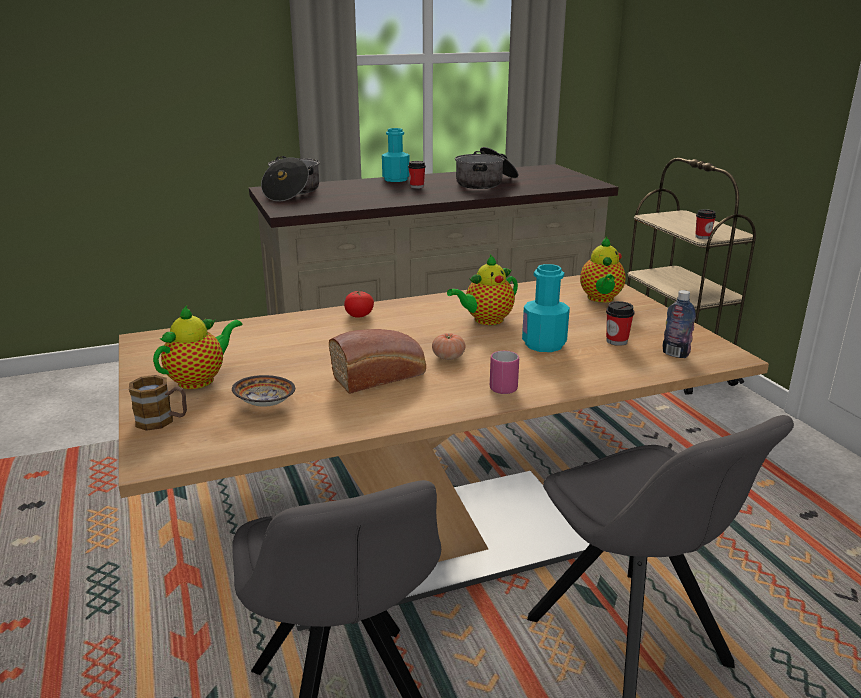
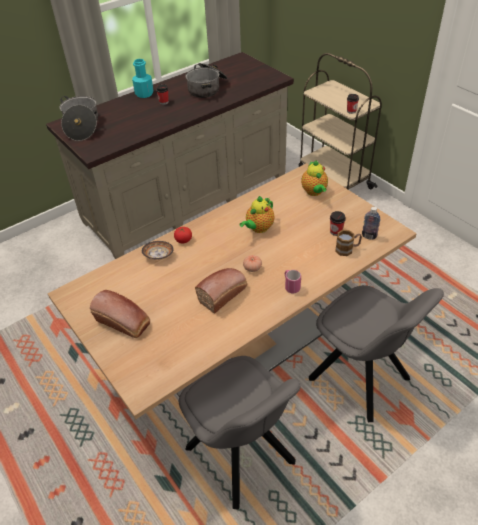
camera: 15 degrees left, 20 degrees up
(162, 421) = (125, 362): mug -> mug (347, 249)
(200, 380) = (124, 322): teapot -> bread
(264, 403) = (172, 333): bowl -> bowl (158, 255)
(544, 344) = (299, 244): turquoise bottle -> none

